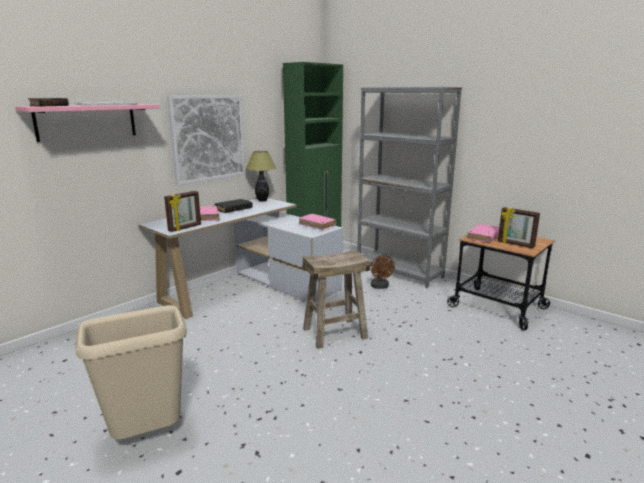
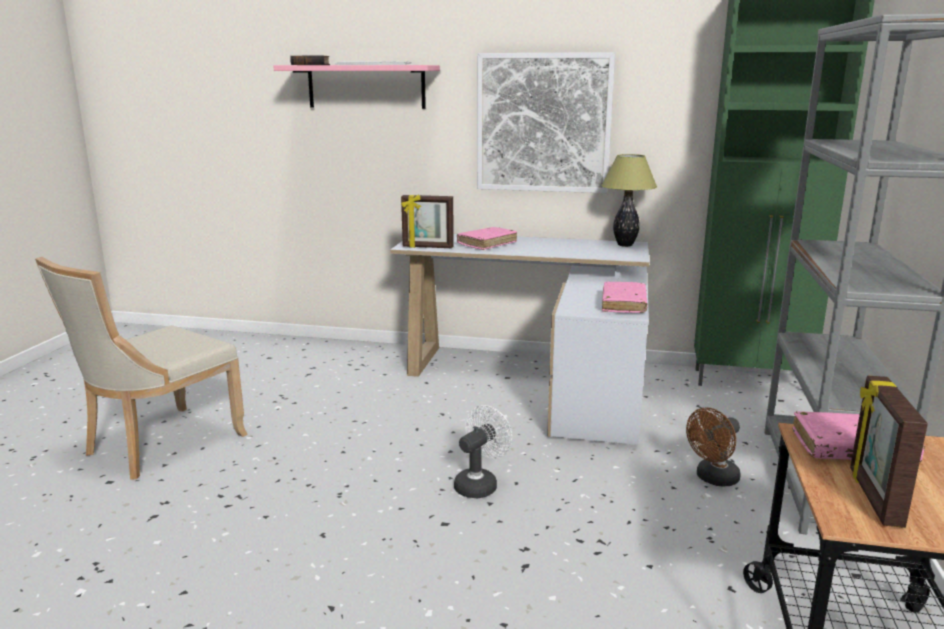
camera: 60 degrees right, 0 degrees up
(147, 438) = (159, 445): beige trash can -> beige chair
(233, 209) = (547, 245): black book -> none
(334, 333) = (480, 484): beige stool -> white fan

